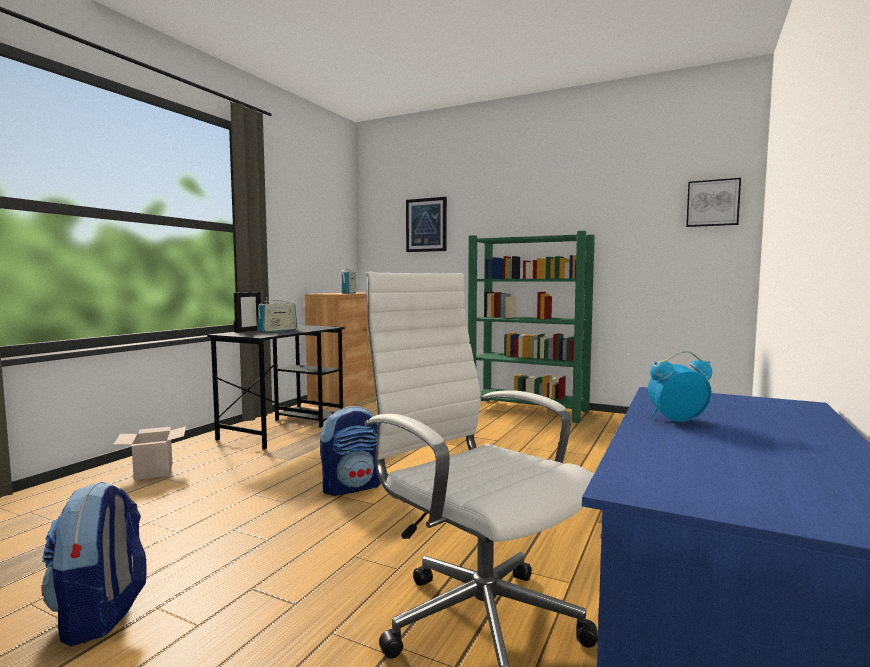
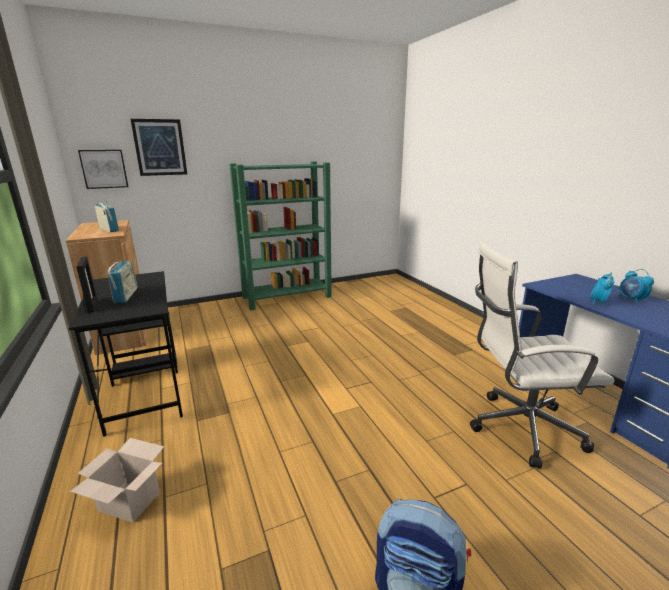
camera: 50 degrees left, 15 degrees up
(352, 487) = (324, 404): backpack -> none
(712, 203) = (380, 141): picture -> picture (104, 169)
(775, 437) = (631, 299): none -> alarm clock

